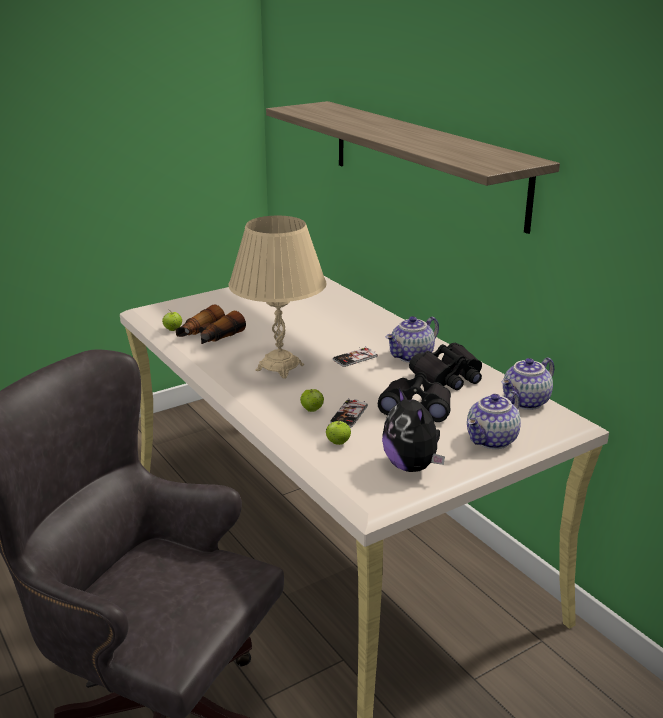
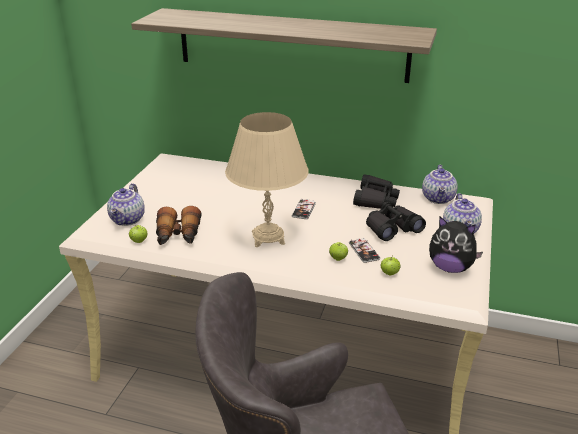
camera: 40 degrees left, 5 degrees up
(412, 357) = (335, 195): teapot -> teapot (128, 220)

